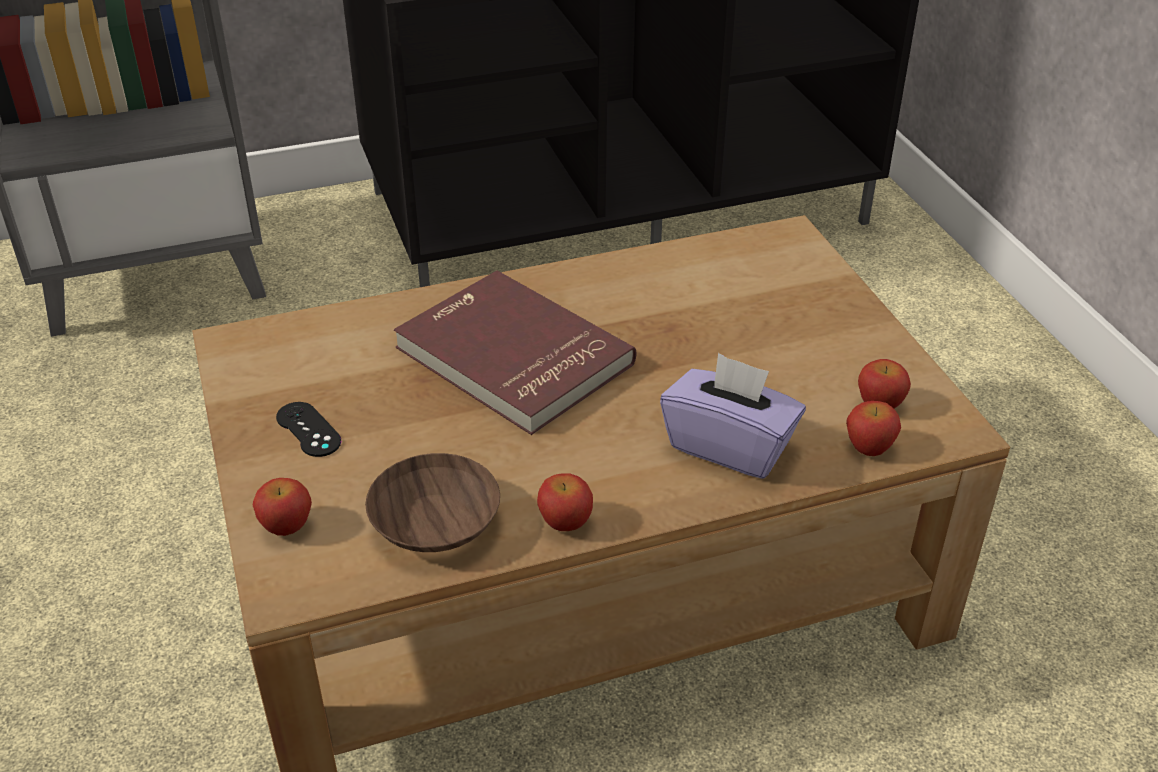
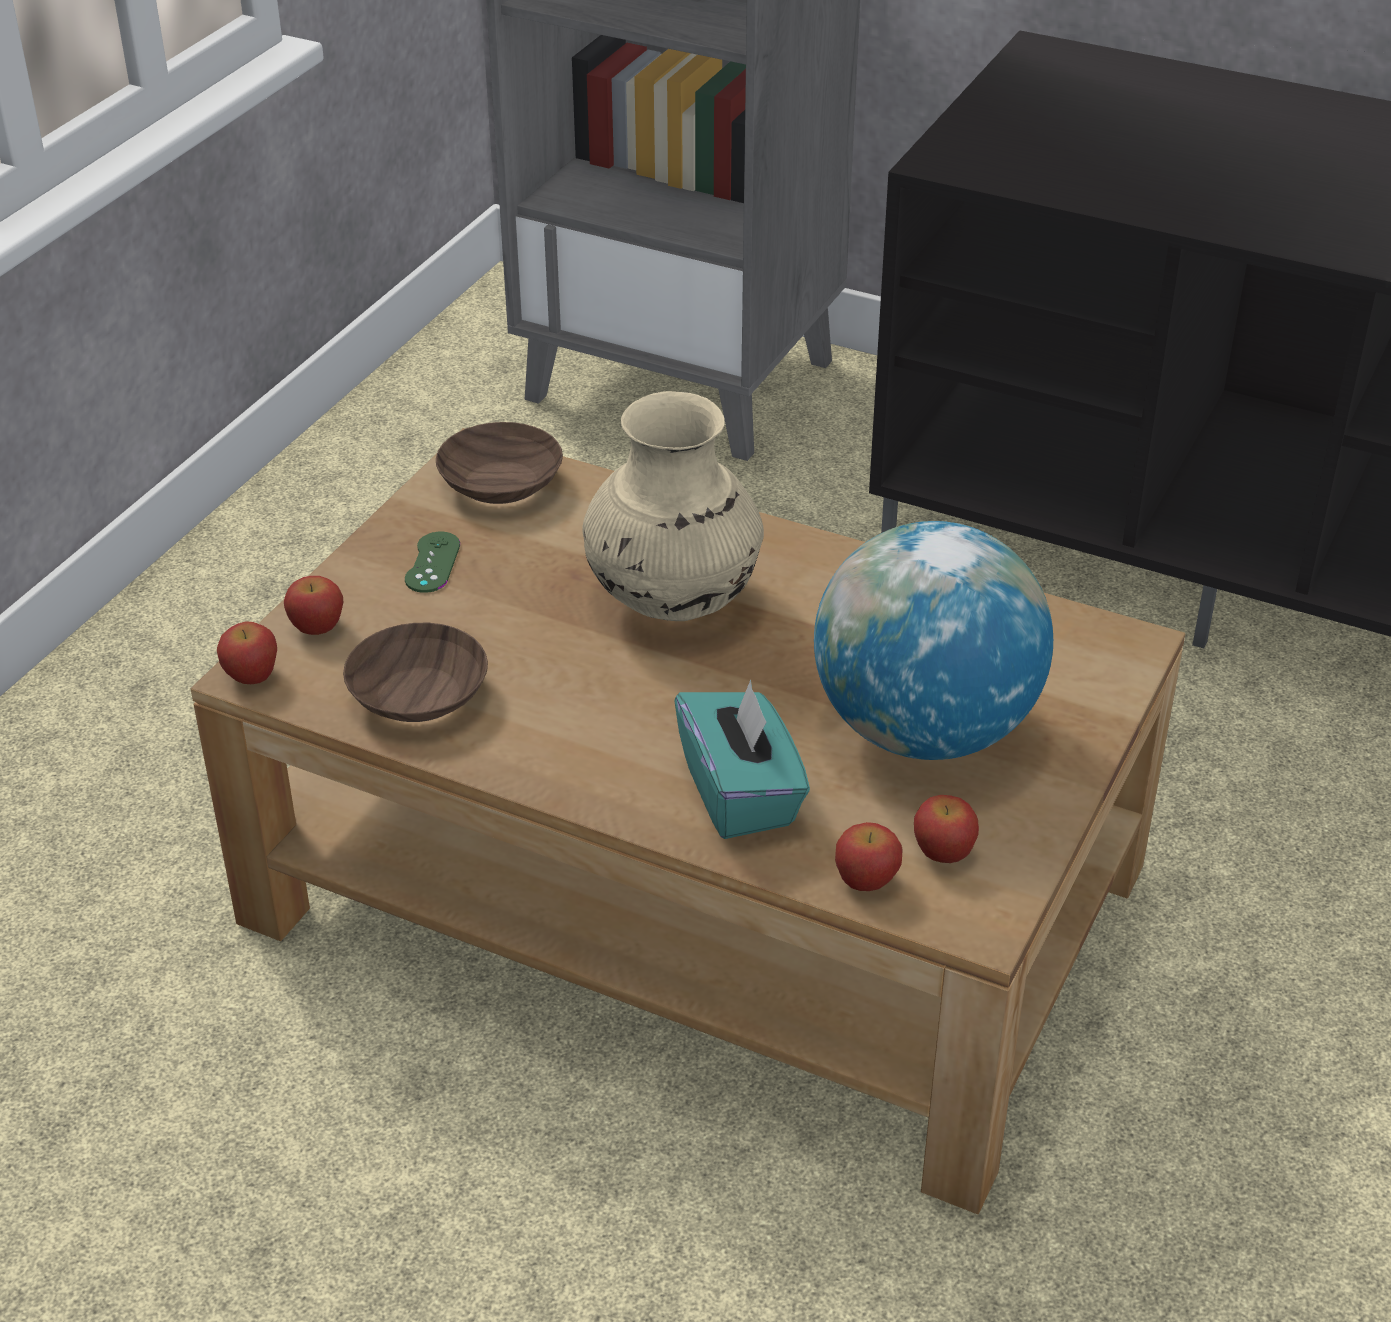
camera: 45 degrees right, 0 degrees up
(282, 349) = (504, 484): none -> brown bowl
(308, 429) = (432, 563): black game controller -> green game controller
(511, 358) = (672, 601): red book -> beige vase
(565, 522) = (512, 761): apple -> apple (251, 675)
(729, 446) = (741, 794): purple tissue box -> turquoise tissue box
(767, 344) = (924, 731): none -> globe

